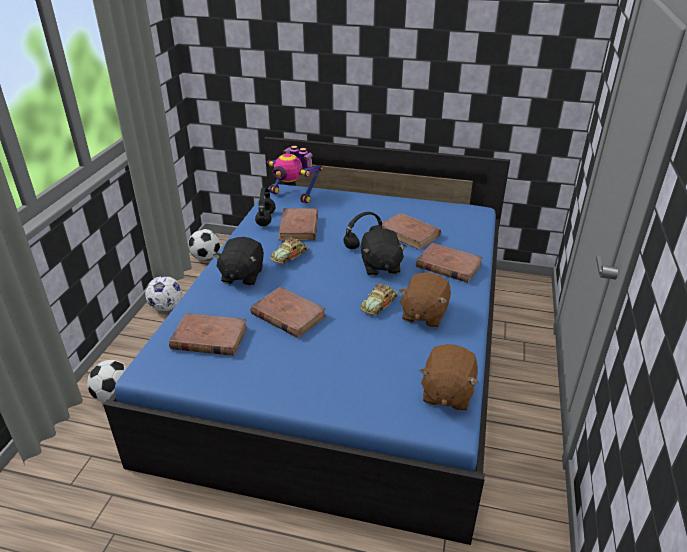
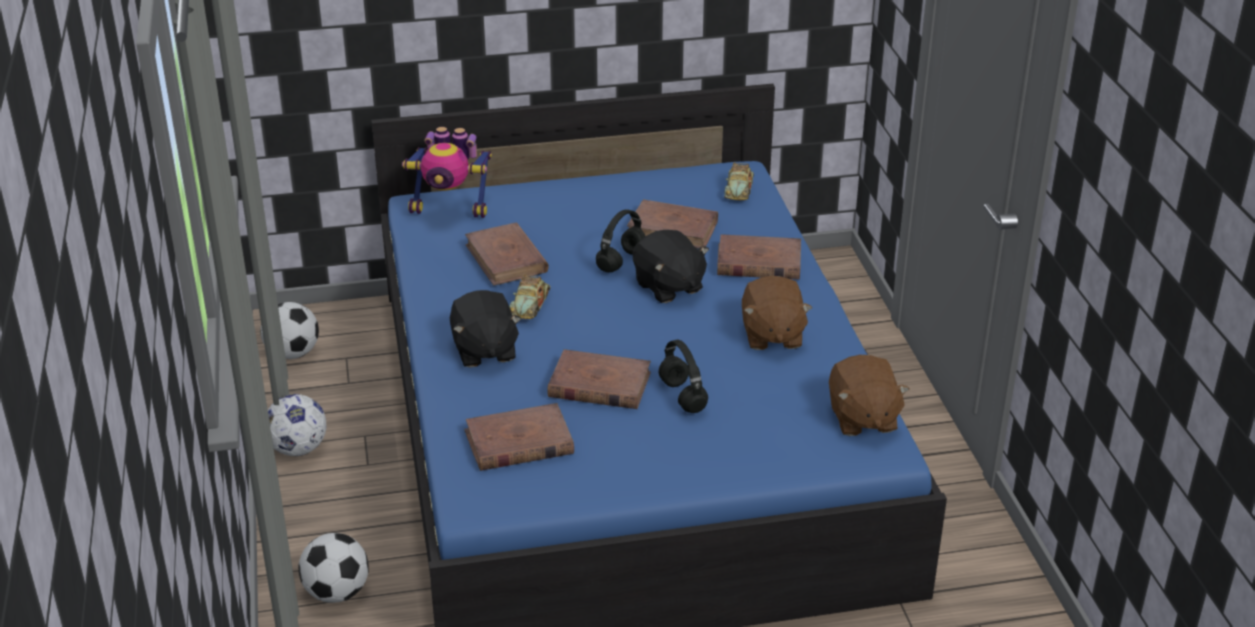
camera: 25 degrees left, 0 degrees up
(266, 219) = (442, 259): black headphones -> black headphones (684, 397)
(379, 304) = (706, 337): toy car -> toy car (738, 189)

